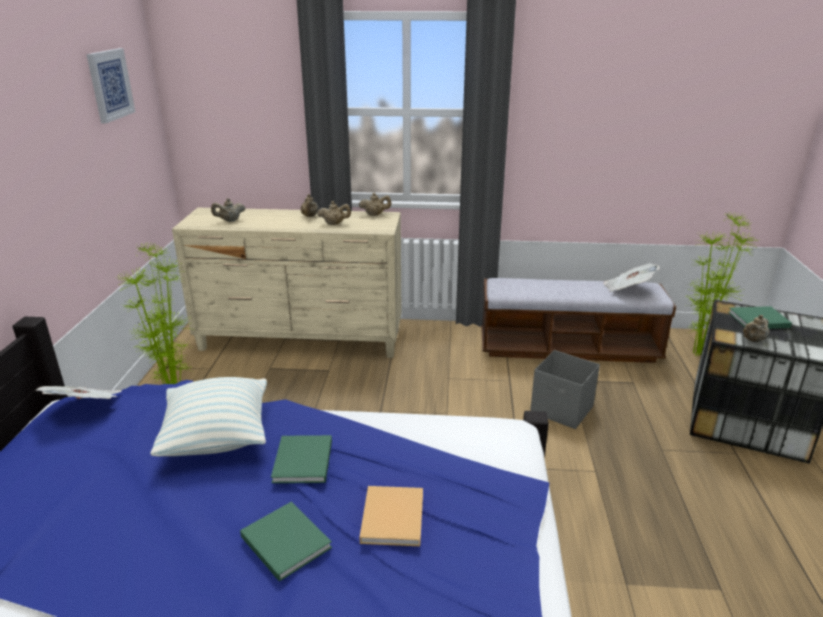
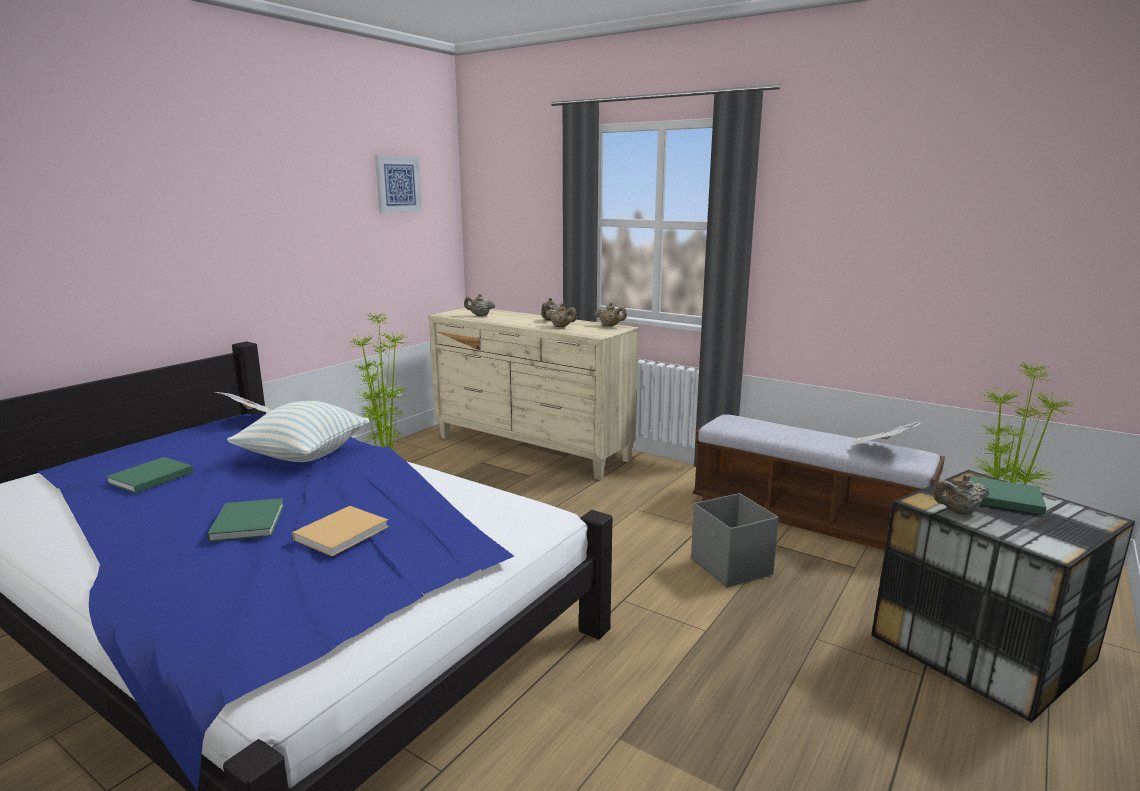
camera: 30 degrees right, 10 degrees down
(302, 462) = (333, 482): green book -> green book (148, 478)

